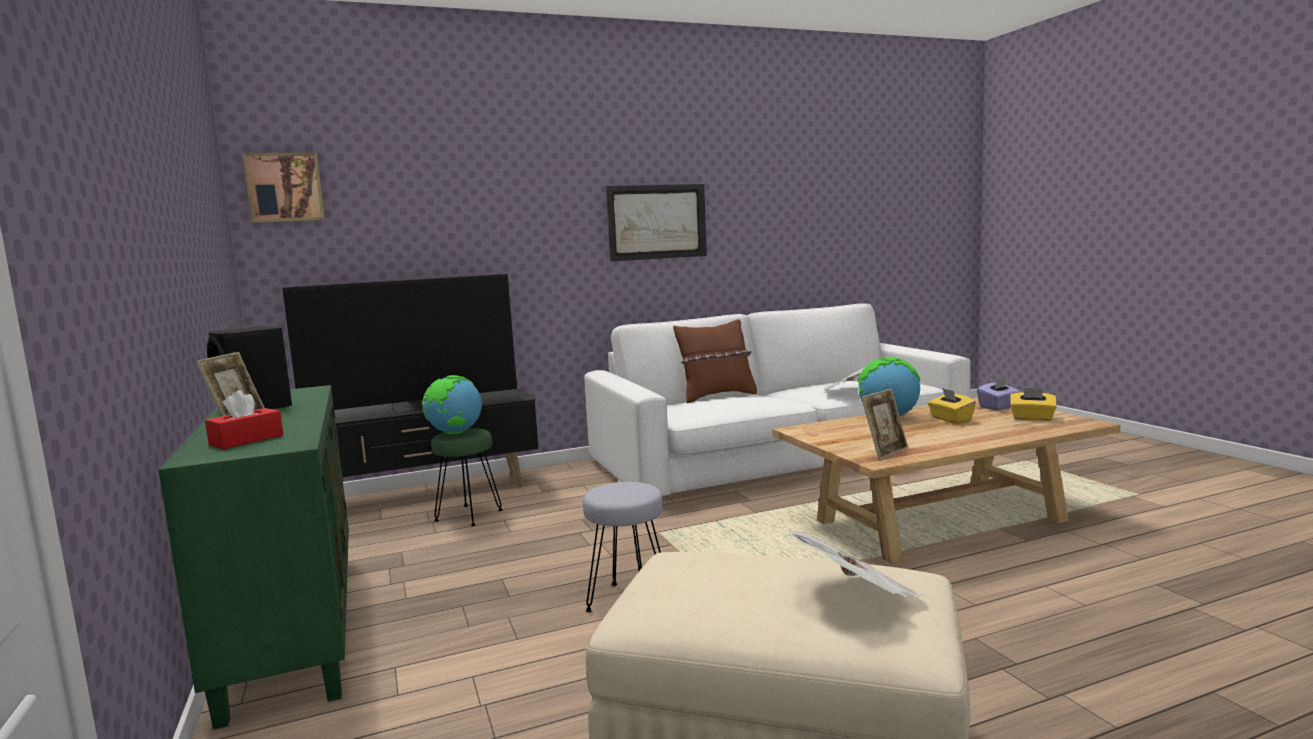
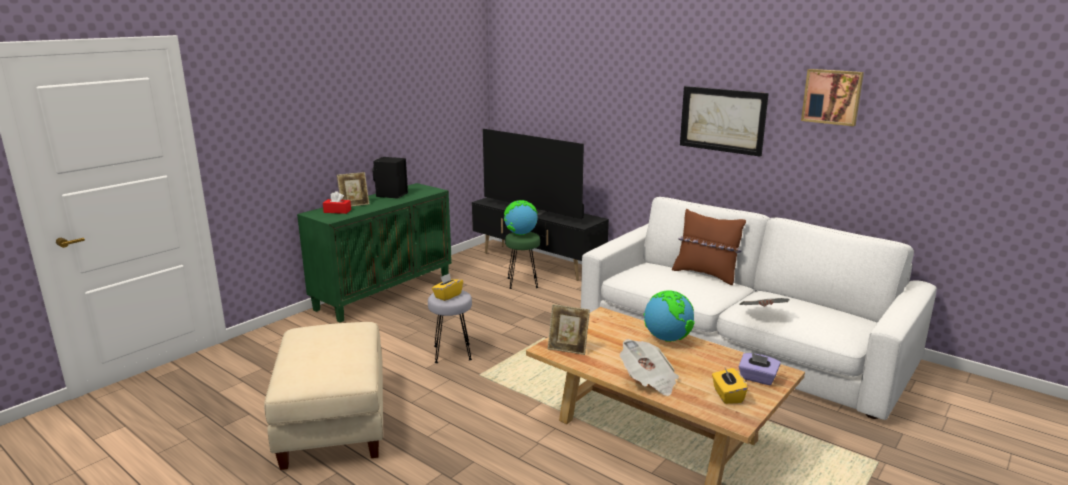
camera: 60 degrees right, 10 degrees up
(285, 187) = (510, 68): picture -> picture (832, 96)
(856, 598) = (320, 366): newspaper -> newspaper (648, 381)
(950, 419) = (686, 362): yellow tissue box -> yellow tissue box (447, 296)

